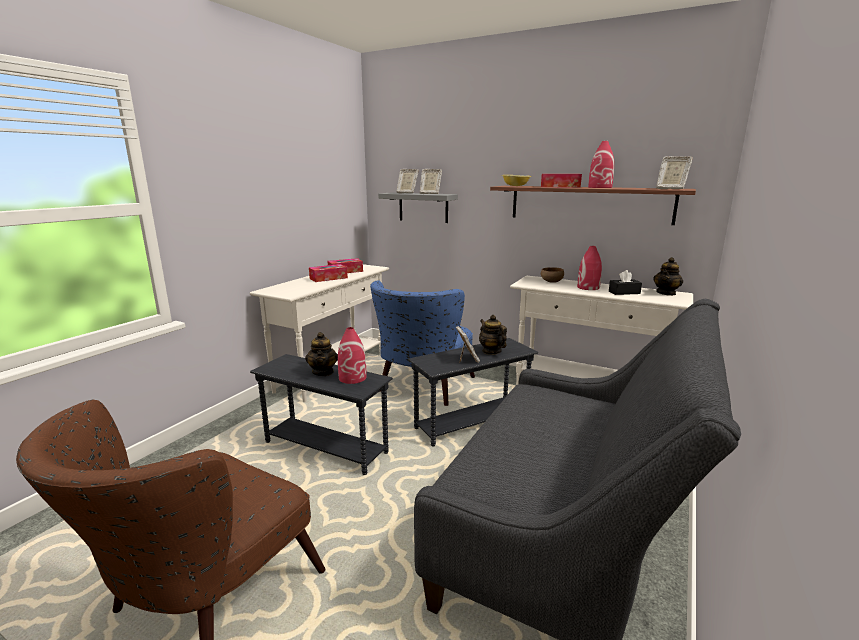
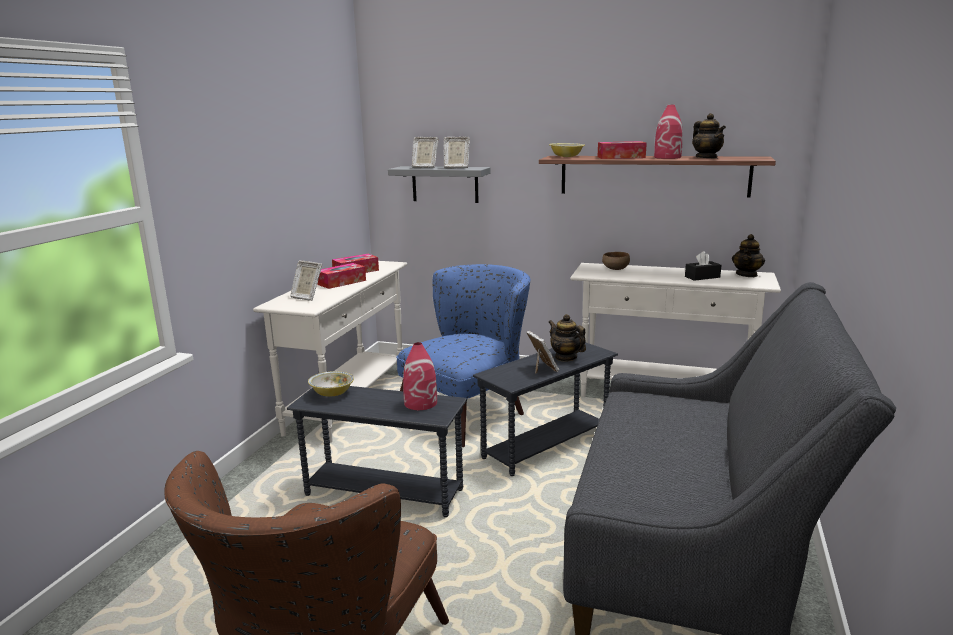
camera: 10 degrees left, 0 degrees up
(290, 363) = (332, 393): none -> bowl
(323, 372) = (380, 400): teapot -> teapot (706, 158)
(422, 388) = (470, 411): blue armchair -> blue armchair turned 150 degrees counterclockwise
(588, 287) = (660, 273): red vase -> none
(670, 189) = (747, 158): picture frame -> picture frame (307, 297)

